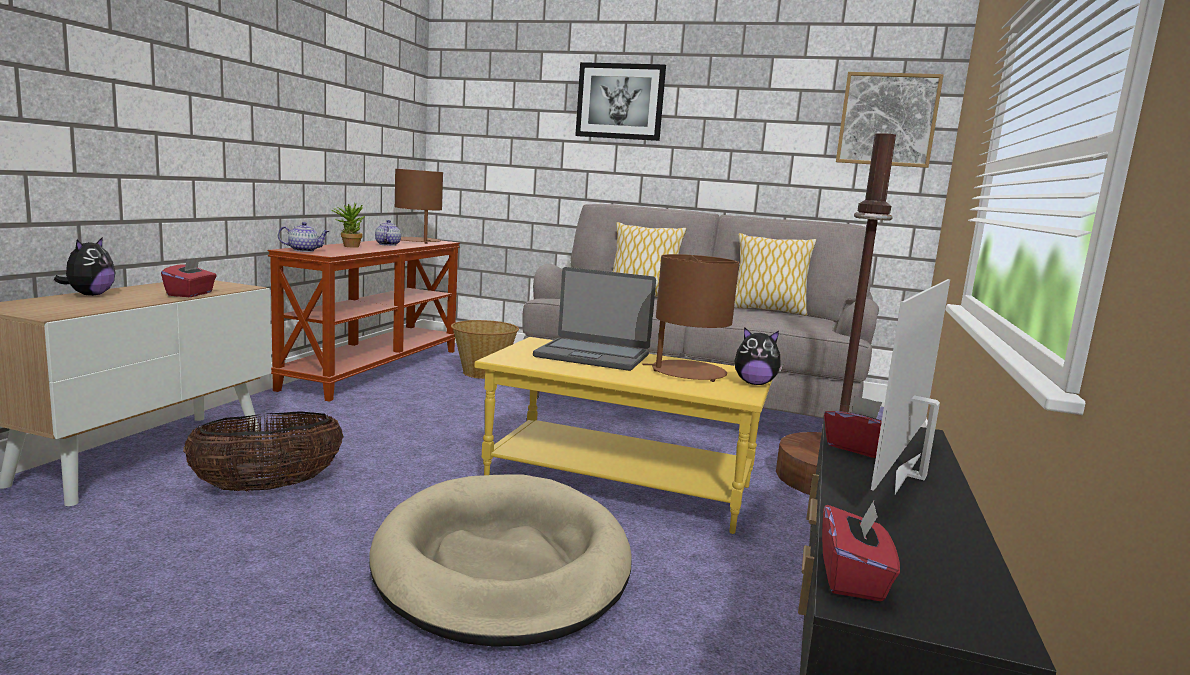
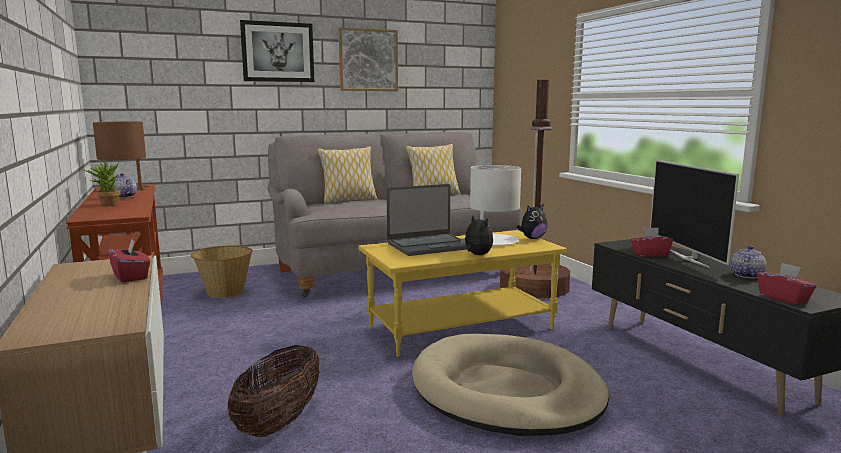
camera: 40 degrees left, 0 degrees up
(89, 295) = (53, 303): plush toy -> plush toy (477, 255)
(304, 250) = (101, 216): teapot -> teapot (746, 275)
(687, 372) = (493, 241): brown table lamp -> white table lamp
(887, 120) = (458, 62): picture -> picture (368, 60)

